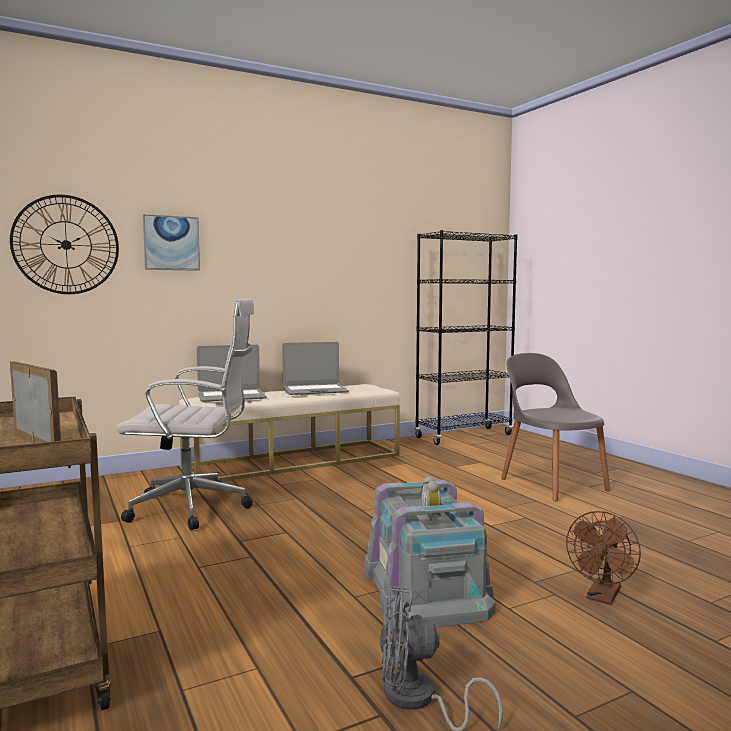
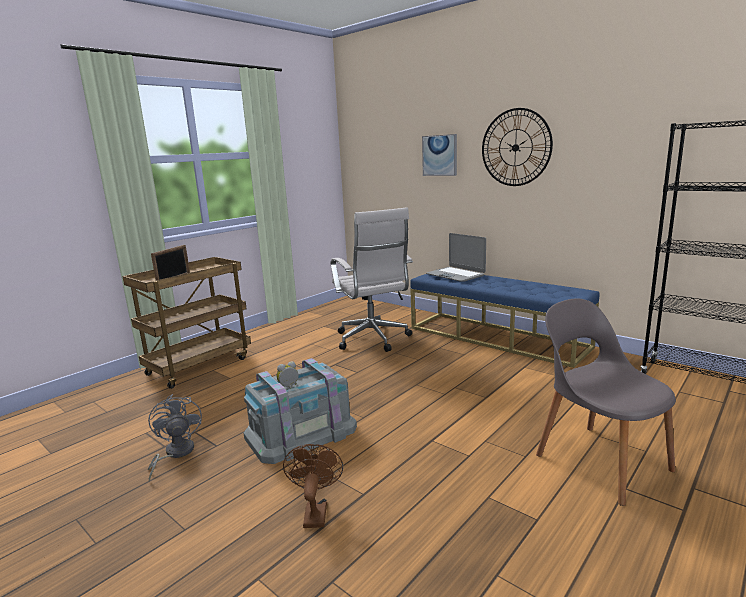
camera: 70 degrees right, 10 degrees up
(66, 245) = (386, 161): wall clock -> wall clock (515, 147)
(294, 461) = (496, 337): beige bench -> blue bench
(315, 391) = (518, 285): laptop -> none
(552, 483) = (599, 460): grey chair -> grey chair turned 75 degrees counterclockwise
(602, 597) = (315, 511): brown fan -> brown fan turned 75 degrees clockwise

